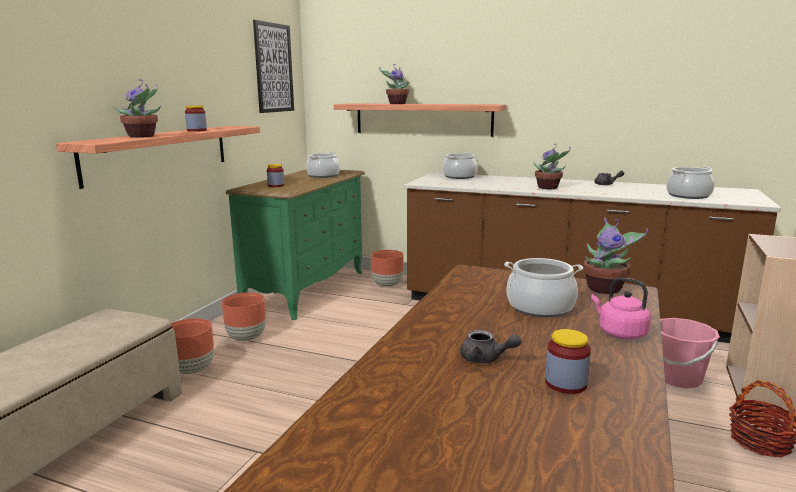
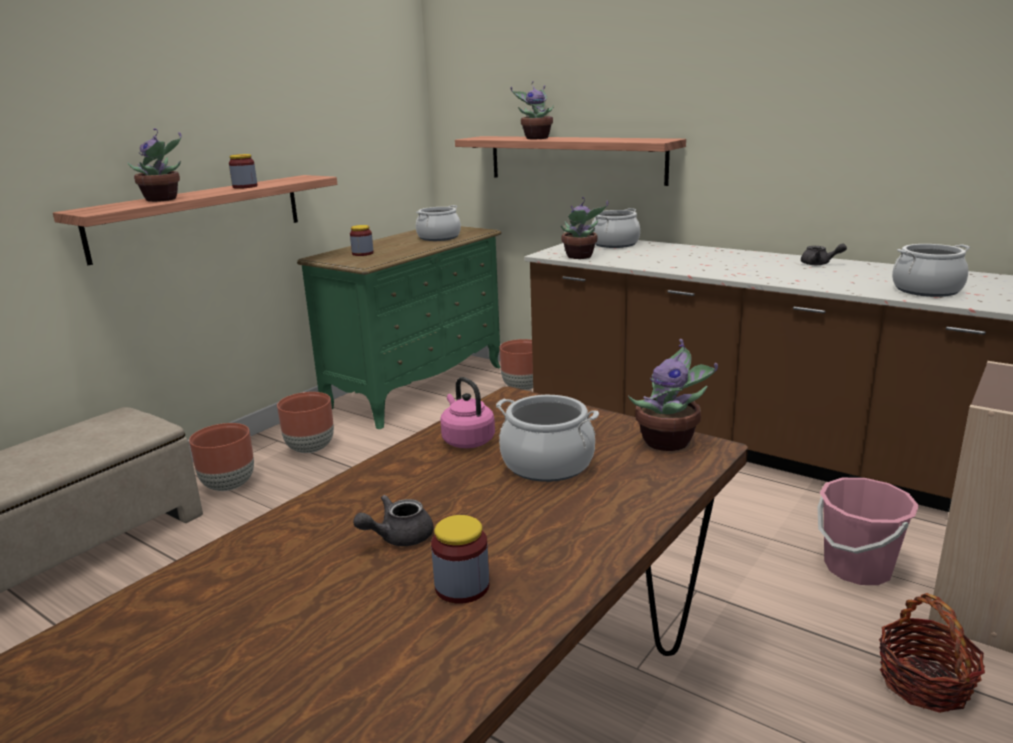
camera: 15 degrees right, 5 degrees up
(273, 68) = (376, 92): picture -> none
(486, 359) = (398, 537): grey teapot -> grey teapot turned 105 degrees clockwise
(548, 188) = (721, 268): potted plant -> potted plant (580, 257)
(619, 333) = (614, 516): pink kettle -> pink kettle (467, 440)

